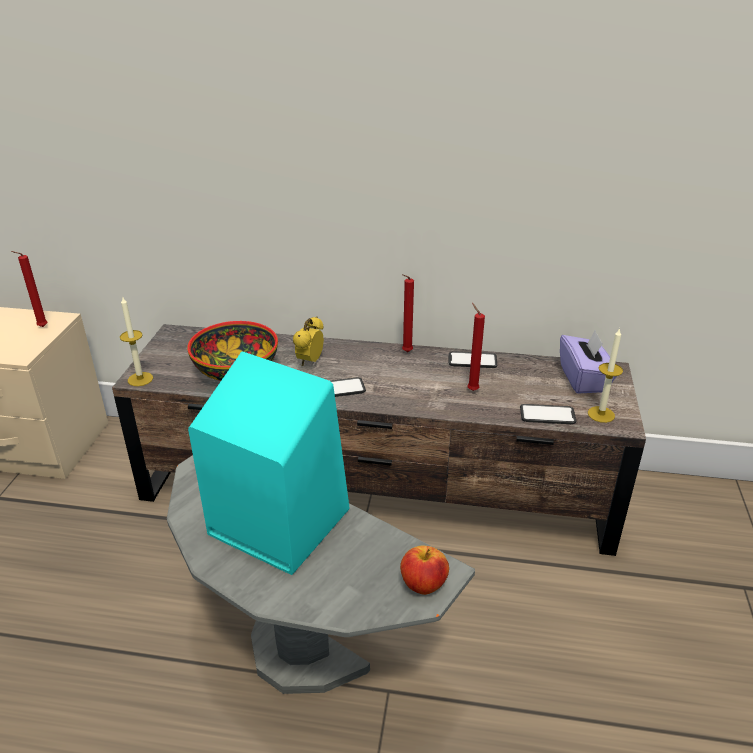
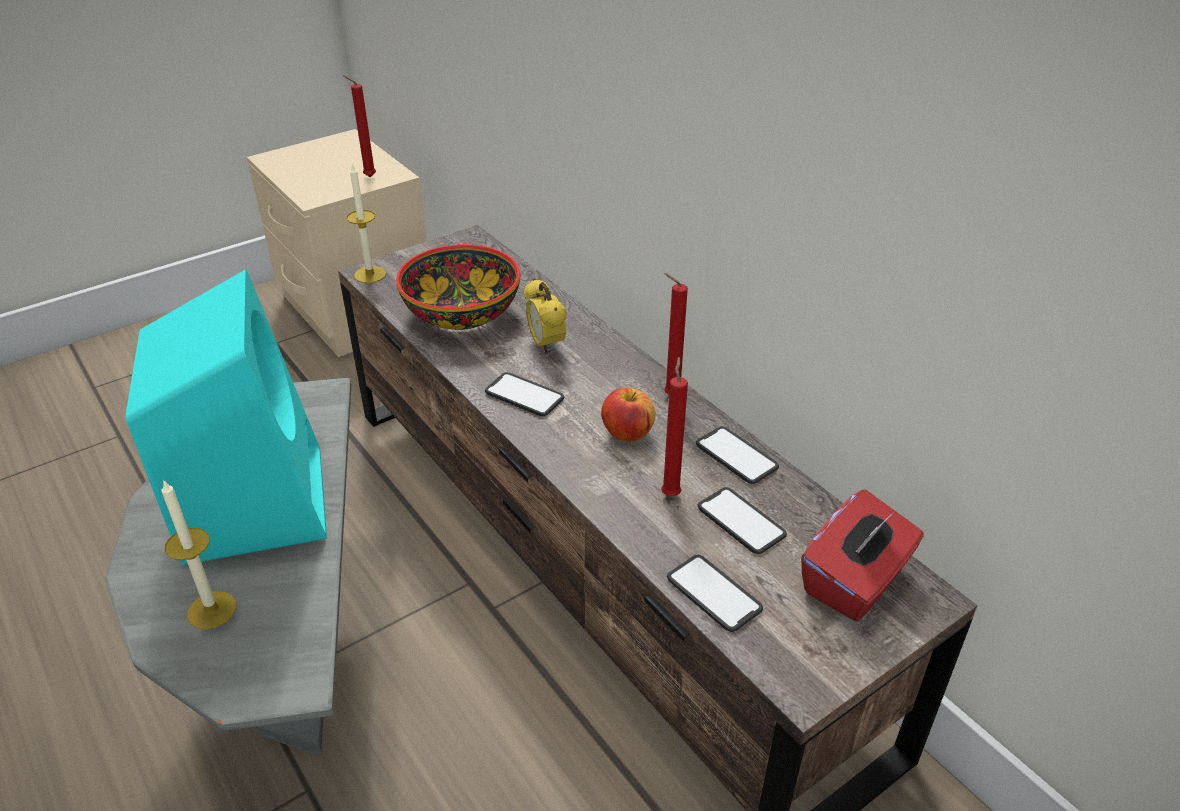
camera: 45 degrees right, 5 degrees up
(310, 361) = (546, 345): alarm clock -> alarm clock turned 90 degrees counterclockwise
(423, 584) = (257, 678): apple -> apple (627, 433)
(514, 383) = (741, 521): none -> phone
(584, 379) = (855, 581): purple tissue box -> red tissue box
(601, 414) = (793, 647): candle -> candle (212, 610)

